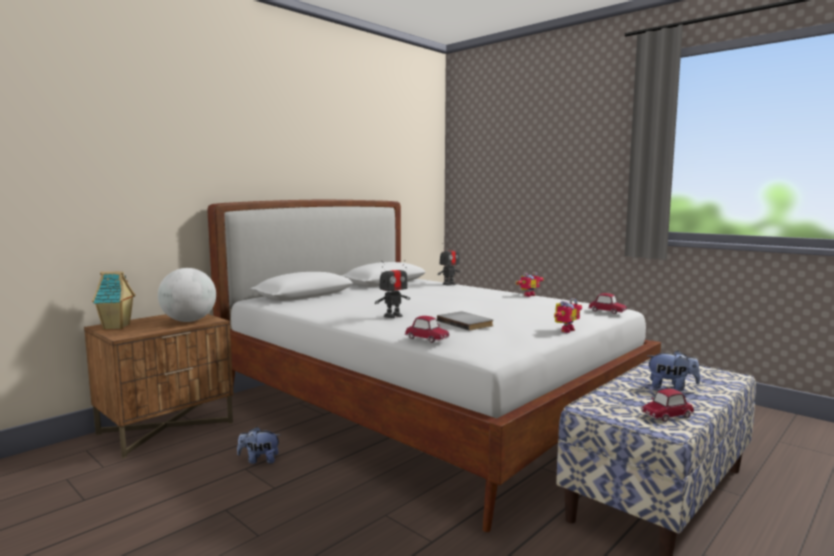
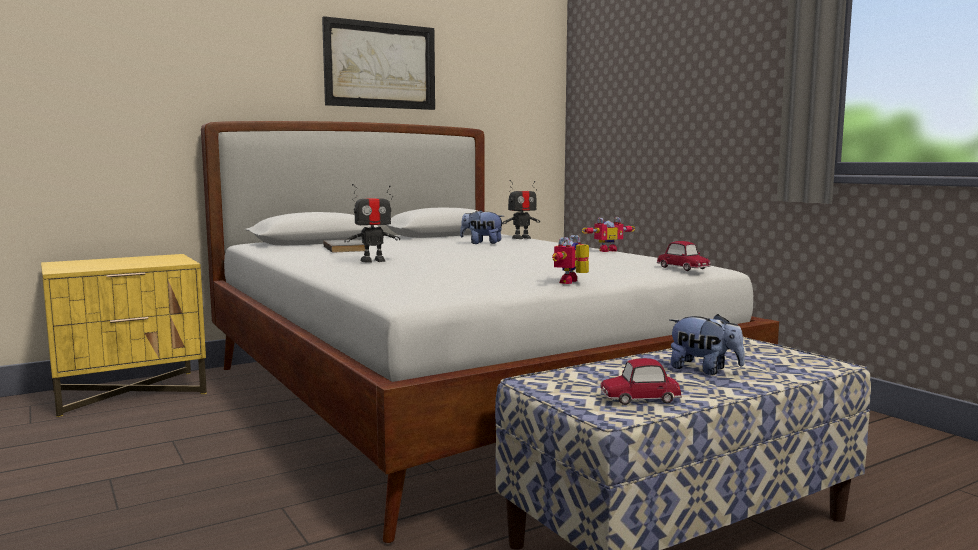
camera: 15 degrees right, 0 degrees up
(117, 327) = (72, 263): toy house -> none
(167, 428) = (131, 392): brown nightstand -> yellow nightstand
(189, 321) = (155, 262): globe -> none
(259, 460) = (196, 434): plush toy -> plush toy (482, 243)
(330, 155) = (380, 65): none -> picture
(427, 338) = (362, 280): toy car -> none
(466, 323) = (444, 268): grey book -> grey book (347, 248)
(564, 330) = (573, 282): toy robot -> toy robot turned 150 degrees clockwise

